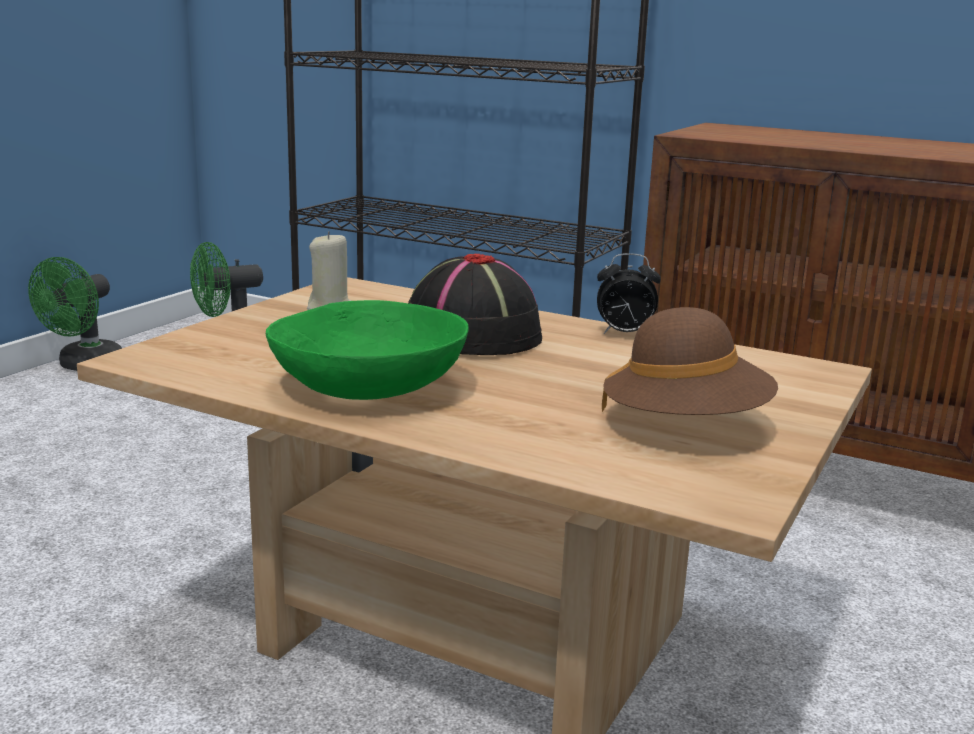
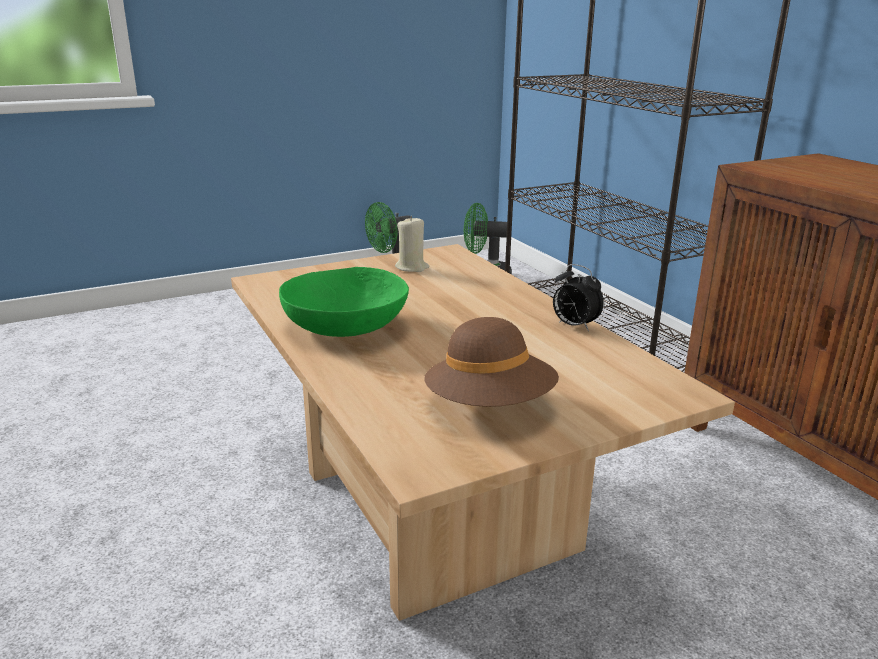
camera: 35 degrees right, 5 degrees up
(471, 336) = (464, 305): black hat -> none

